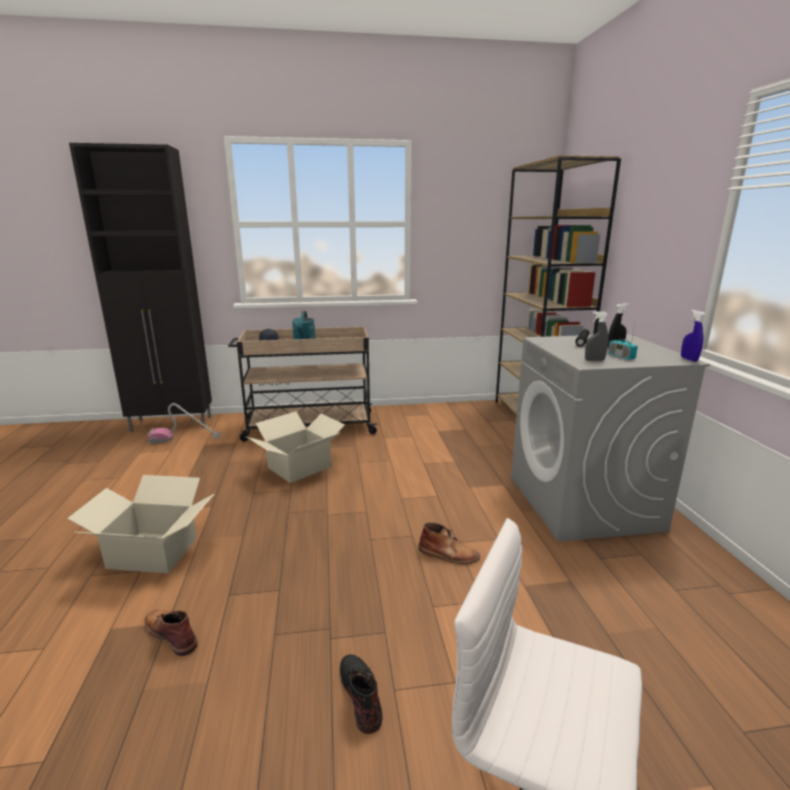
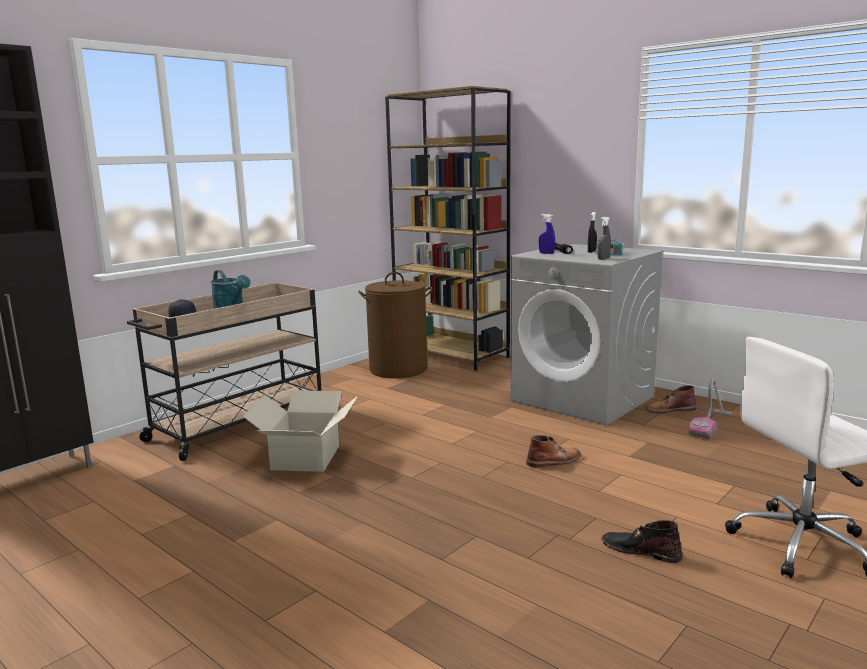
camera: 40 degrees left, 5 degrees down
(153, 552) = (295, 573): cardboard box -> none
(171, 633) = (447, 602): brown boot -> brown boot (669, 409)
(185, 438) = (86, 485): vacuum cleaner -> vacuum cleaner (711, 425)
(472, 417) = (398, 369): none -> brown laundry basket
(689, 359) = (647, 250): blue spray bottle -> blue spray bottle (546, 253)

